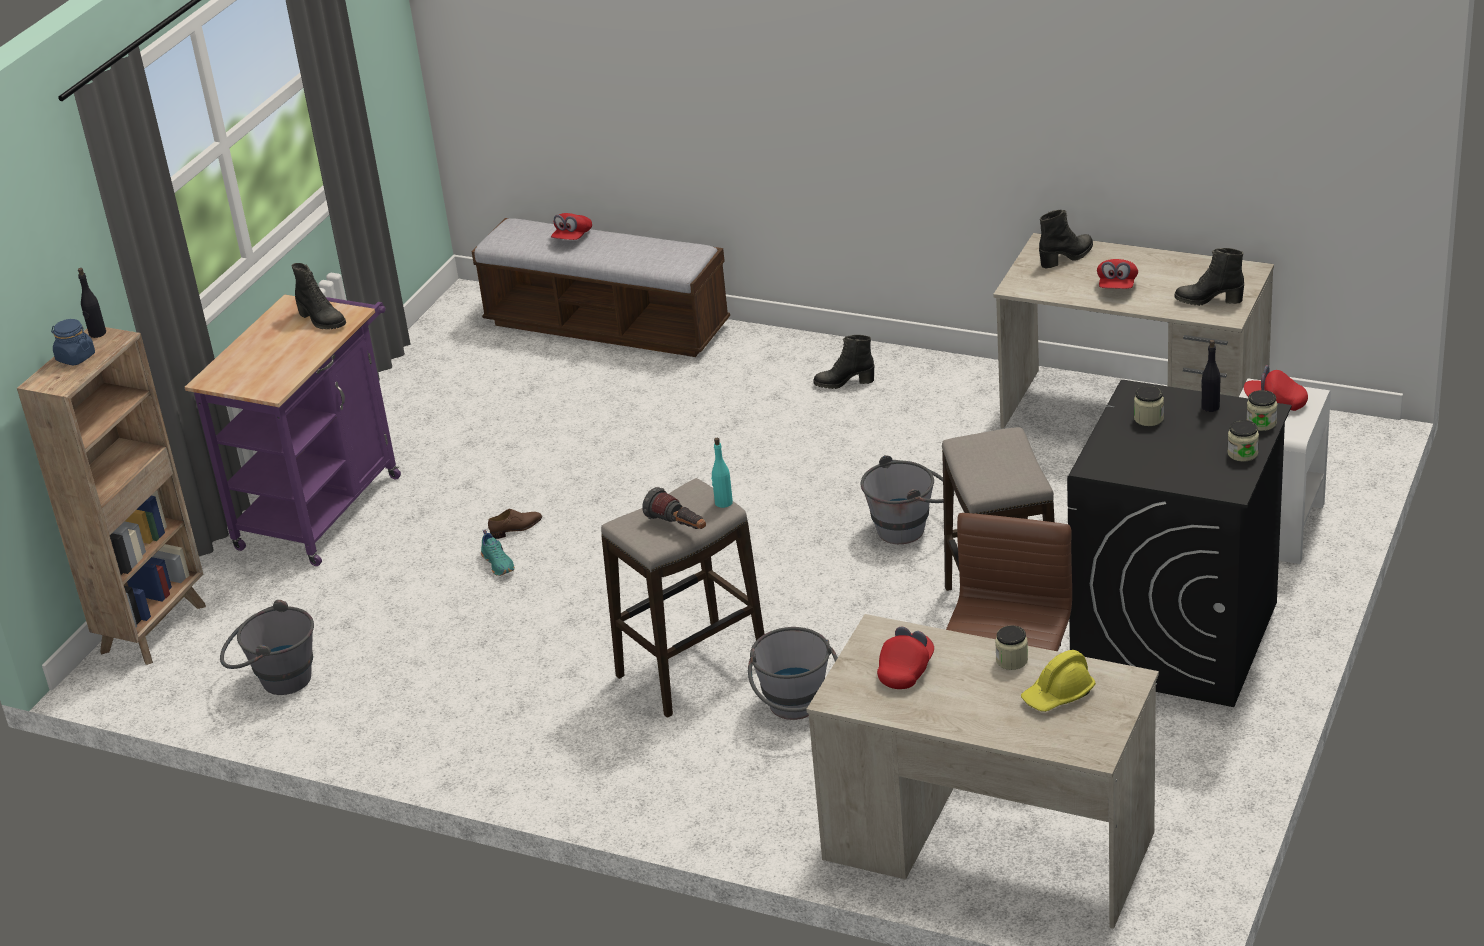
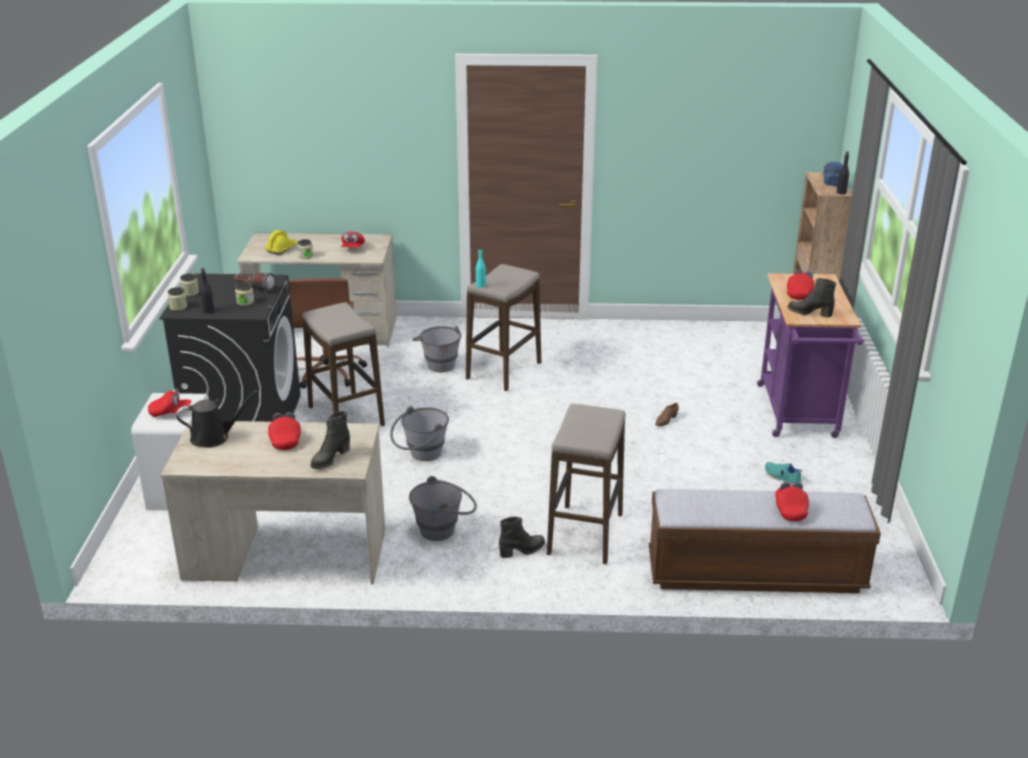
camera: 155 degrees right, 5 degrees down
(275, 680) = (712, 339): grey bucket -> grey bucket (444, 529)
(287, 356) = (799, 293): none -> red cap
(499, 563) = (656, 401): turquoise shoe -> turquoise shoe (782, 477)
(678, 526) = (497, 275): flashlight -> flashlight (254, 288)
(758, 390) = (585, 534): none -> stool
(1208, 300) = (214, 437): black boot -> black watering can

